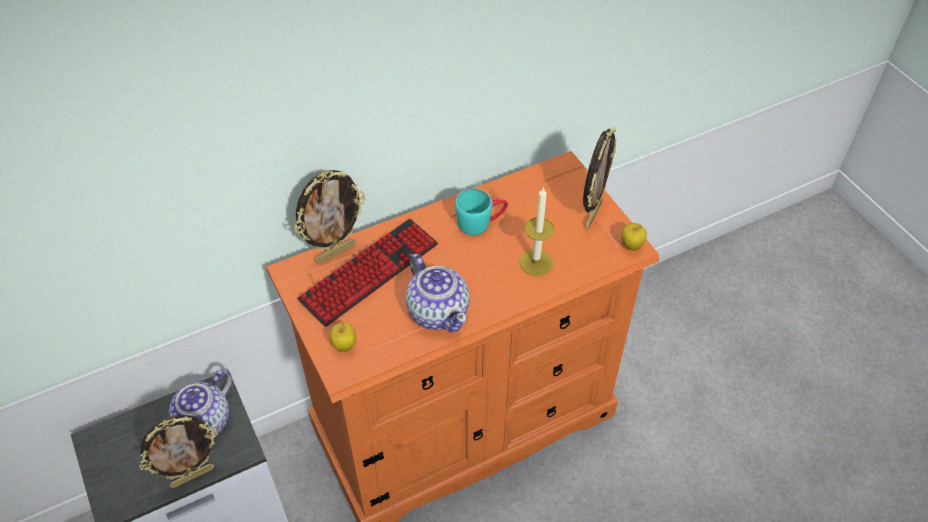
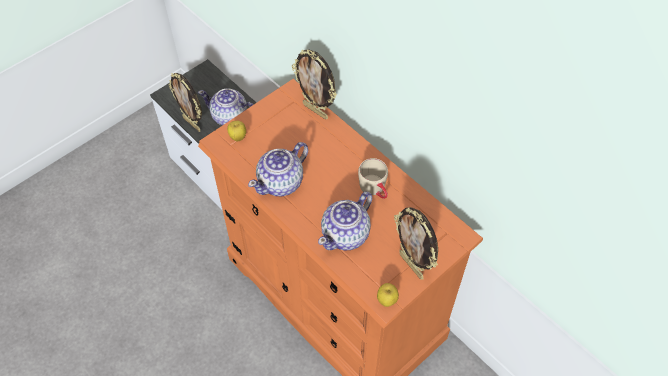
camera: 75 degrees right, 5 degrees up
(370, 273) = (304, 134): keyboard -> none
(481, 222) = (375, 189): turquoise mug -> beige mug
(536, 262) = (346, 234): candle -> teapot
(592, 214) = (412, 265): picture frame -> picture frame turned 45 degrees clockwise

